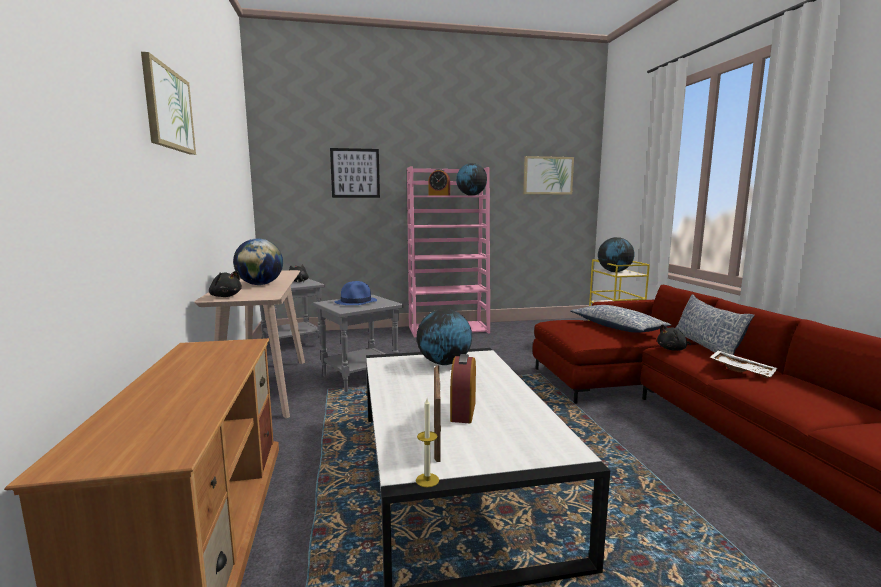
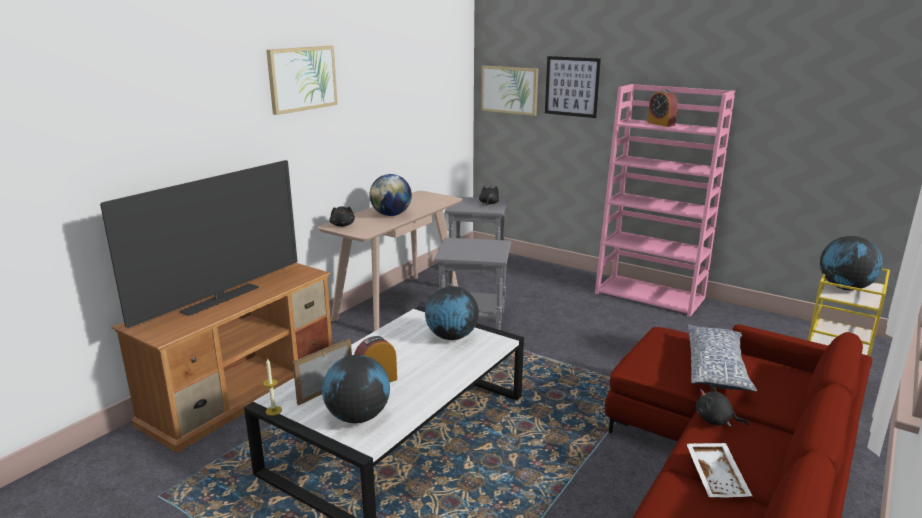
camera: 45 degrees right, 10 degrees up
(175, 391) = (221, 299): none -> television
(356, 302) = (474, 247): blue hat -> none
(471, 195) = (700, 129): globe -> globe (358, 417)
(548, 175) = (850, 106): picture -> picture (509, 90)
(706, 345) = (774, 436): pillow -> none

